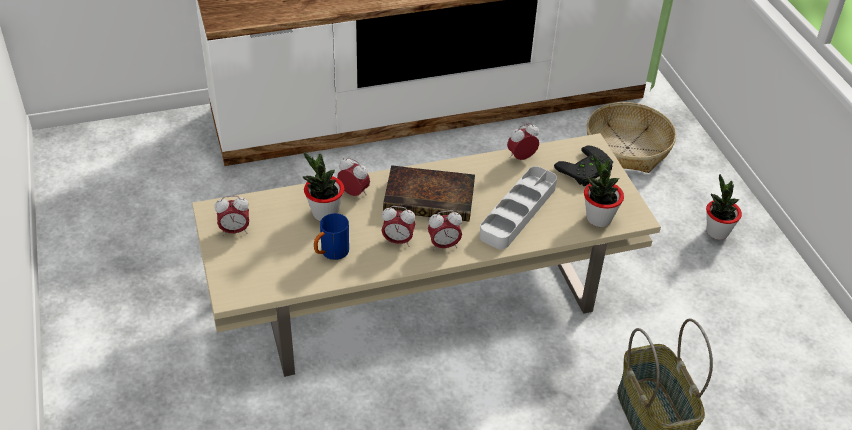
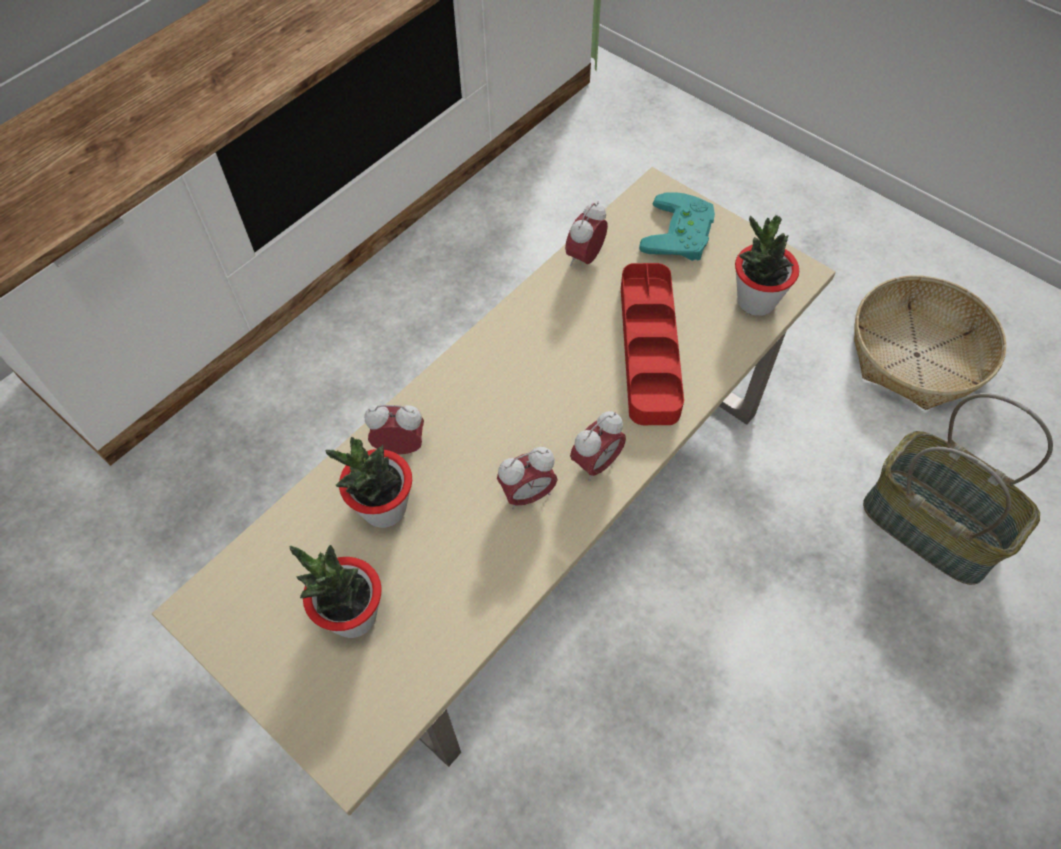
camera: 30 degrees left, 15 degrees up
(234, 231) = (264, 627): alarm clock -> none
(330, 253) = (447, 577): blue mug -> none
(432, 198) = (518, 391): book -> none
(518, 211) = (649, 348): grey tray -> red tray
(586, 171) = (683, 234): black game controller -> turquoise game controller
(627, 147) = (623, 160): basket -> basket (916, 354)
(717, 232) = (804, 225): potted plant -> potted plant (353, 616)

